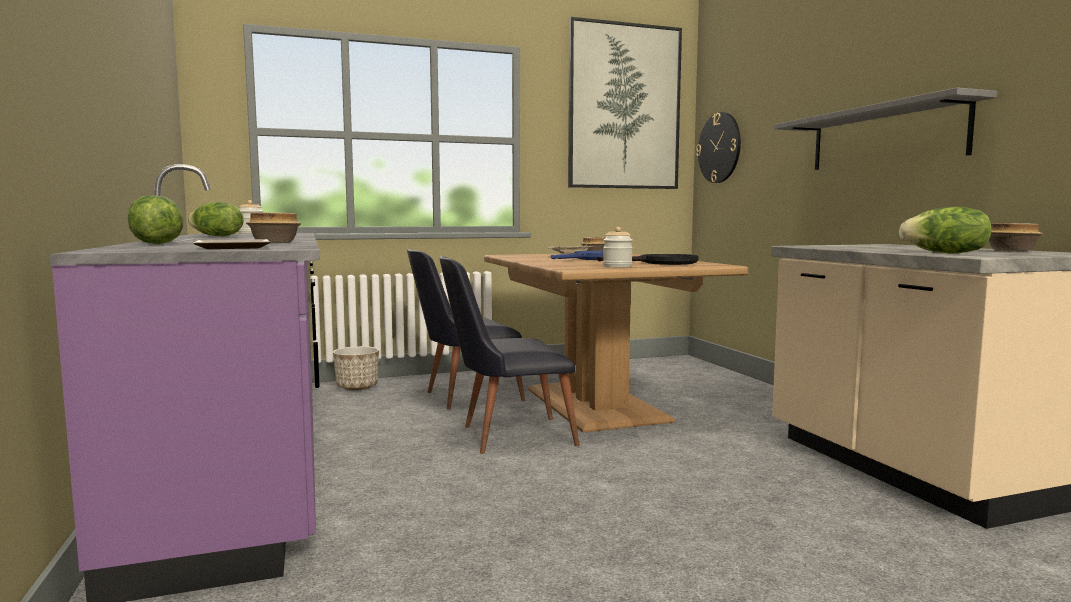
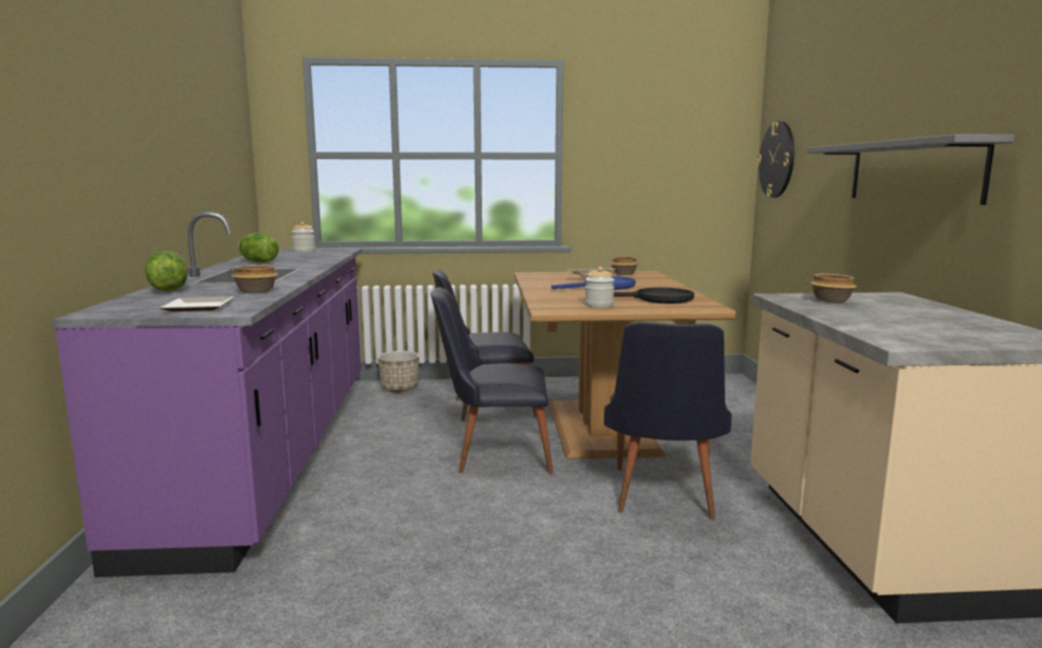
camera: 15 degrees right, 5 degrees up
(624, 107) = (677, 116): picture -> none
(701, 455) = (662, 498): none -> black chair
(946, 253) = (887, 331): lettuce -> none
(1010, 251) = (981, 328): bowl -> bowl (830, 301)

